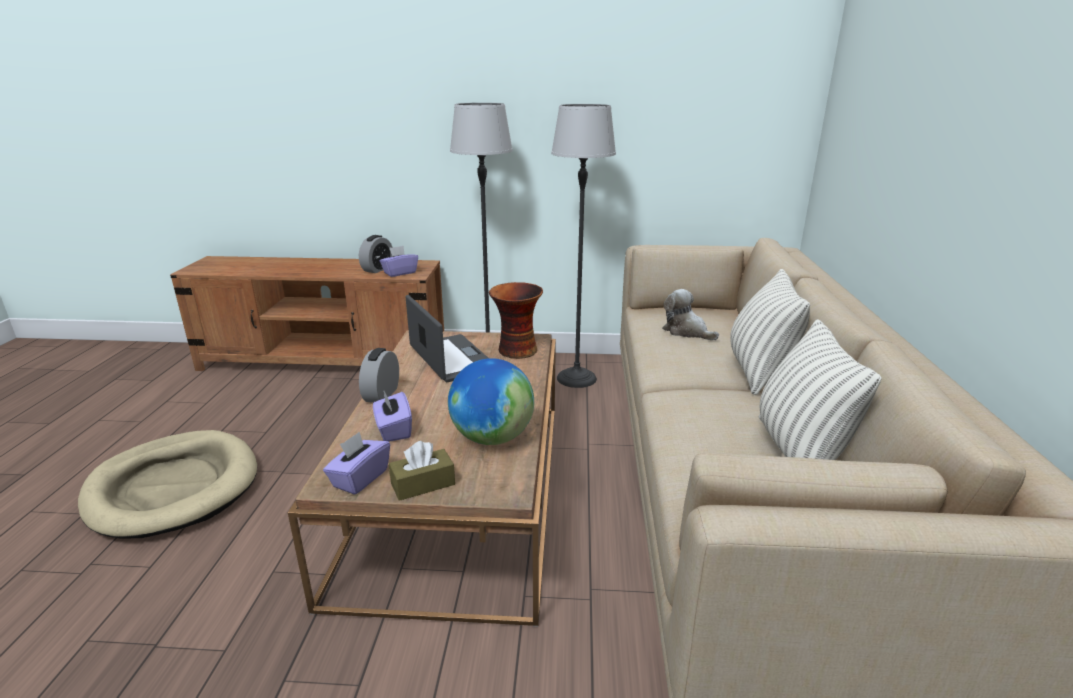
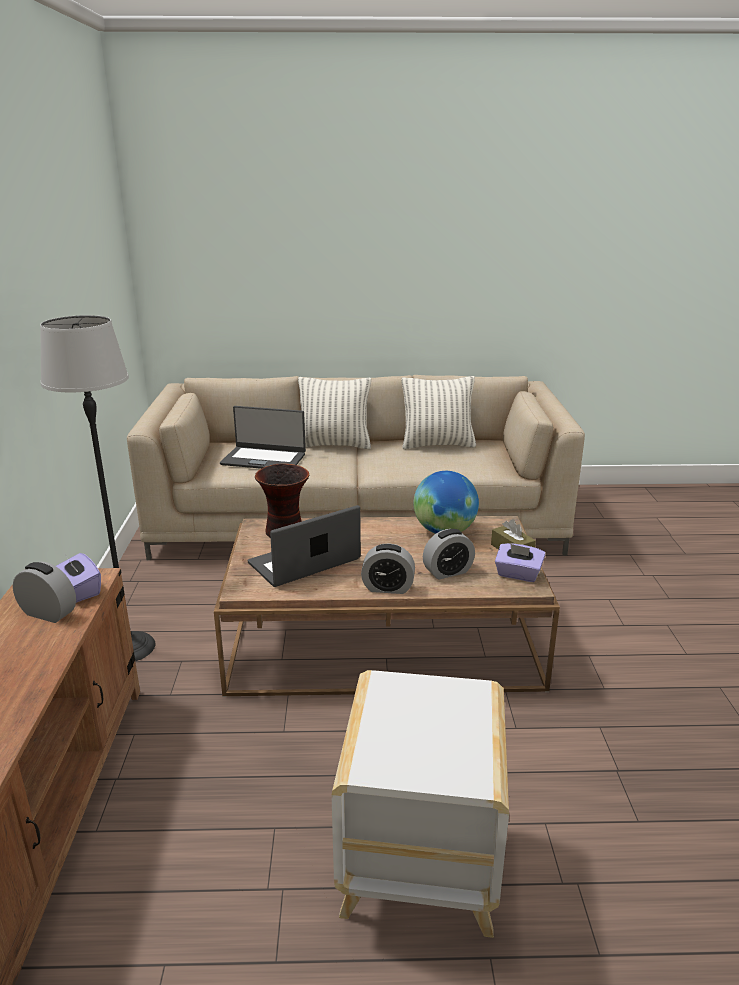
camera: 95 degrees left, 0 degrees up
(174, 487) = (416, 874): beige dog bed -> white side table
(393, 430) = (448, 572): purple tissue box -> alarm clock
(576, 378) = (171, 586): floor lamp -> none
(686, 331) = (264, 459): plush toy -> laptop

